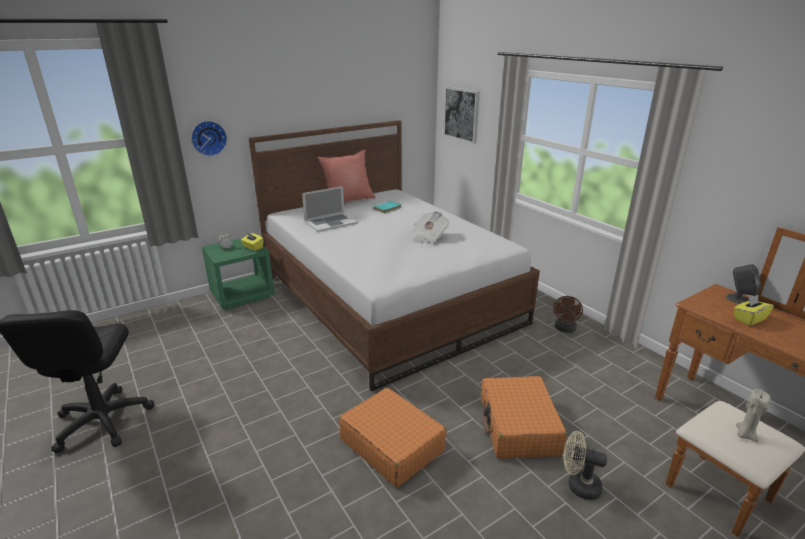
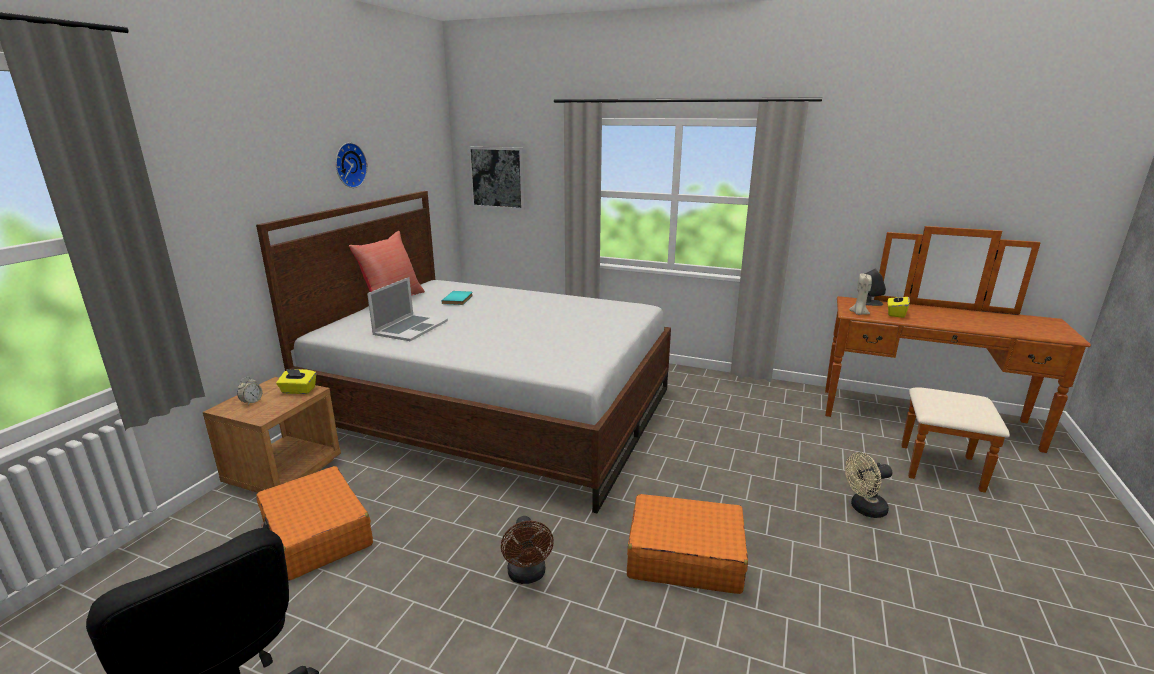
camera: 35 degrees left, 5 degrees down
(208, 138) = (197, 229): wall clock -> wall clock (348, 165)
(242, 295) = (284, 471): green nightstand -> brown nightstand
(428, 237) = (553, 317): newspaper -> none
(518, 427) = (766, 483): orange suitcase -> orange suitcase (316, 534)
(565, 329) = (698, 385): brown fan -> brown fan (527, 575)
(744, 435) = (962, 403): beige candle -> beige candle (858, 313)

